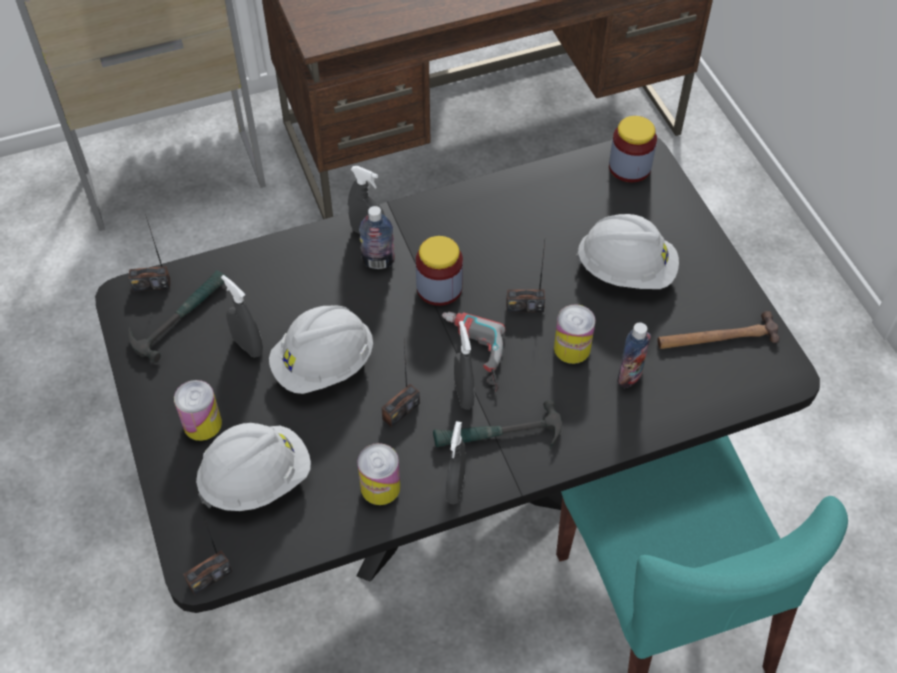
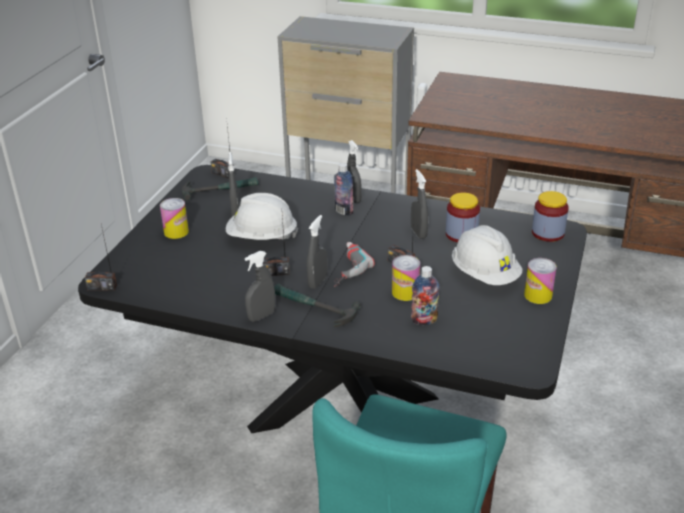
camera: 40 degrees right, 20 degrees down
(256, 479) = (171, 263): white hard hat -> none
(380, 487) = (224, 296): can -> can (538, 295)
(439, 288) = (363, 235): jar -> jar (461, 234)
(498, 247) = (418, 233): none -> grey spray bottle
(716, 337) = (505, 330): hammer -> none

